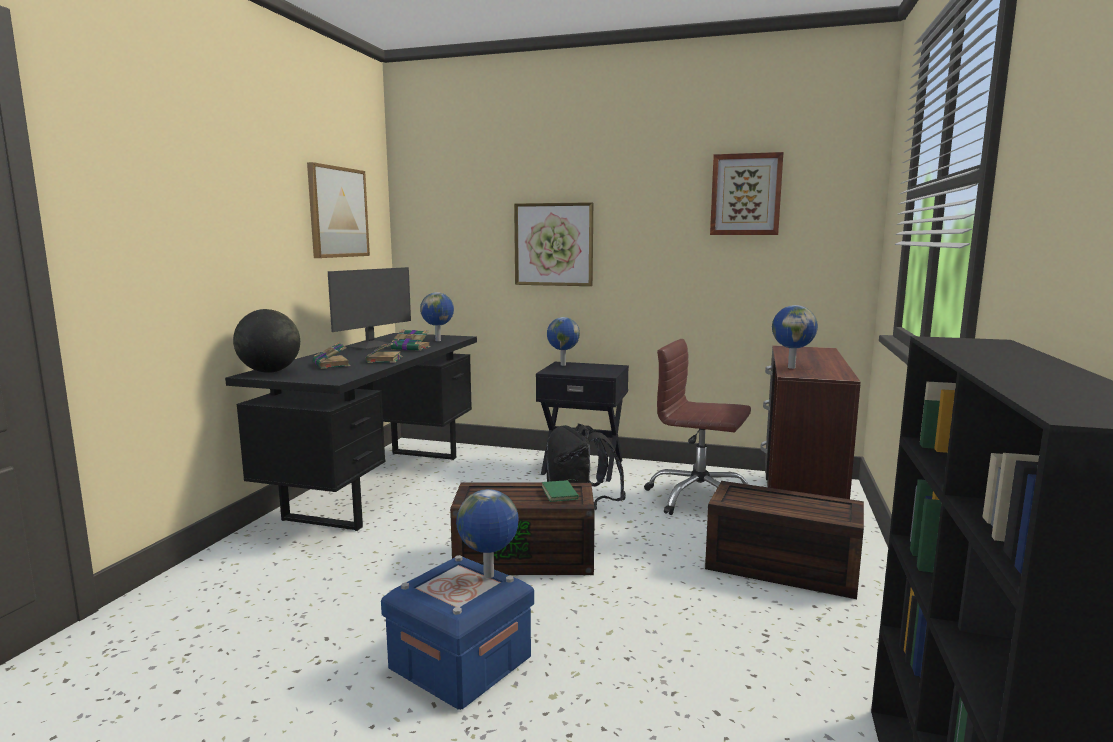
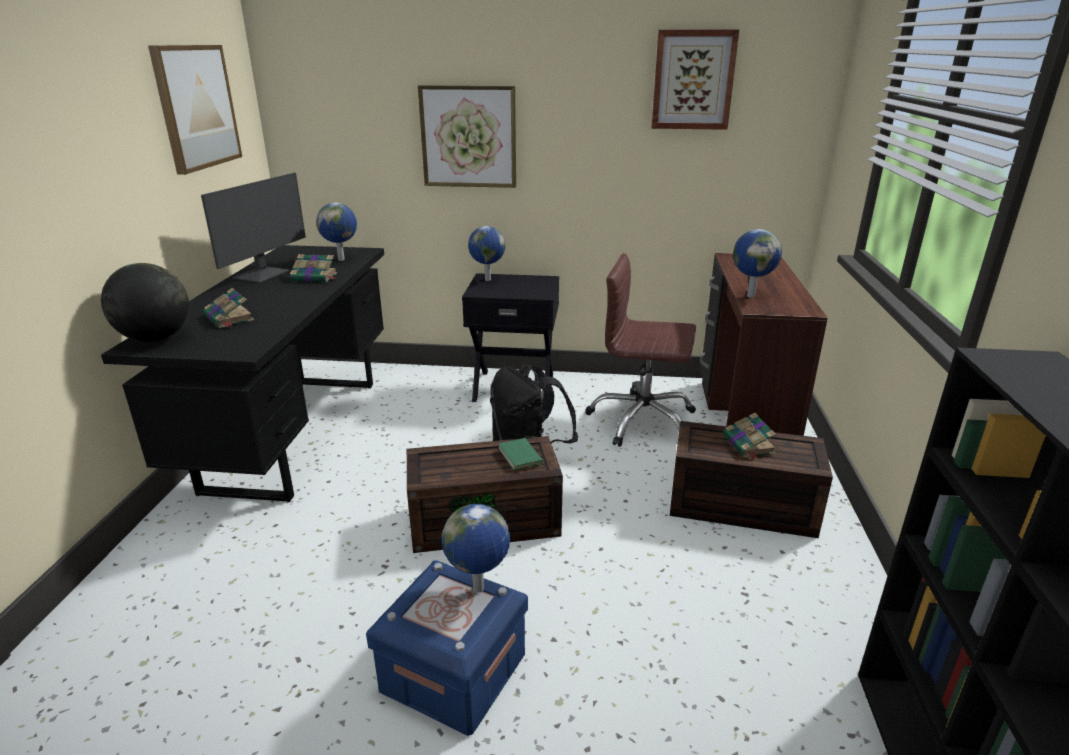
camera: 10 degrees left, 15 degrees up
(384, 360) = (291, 304): book -> book (749, 445)

